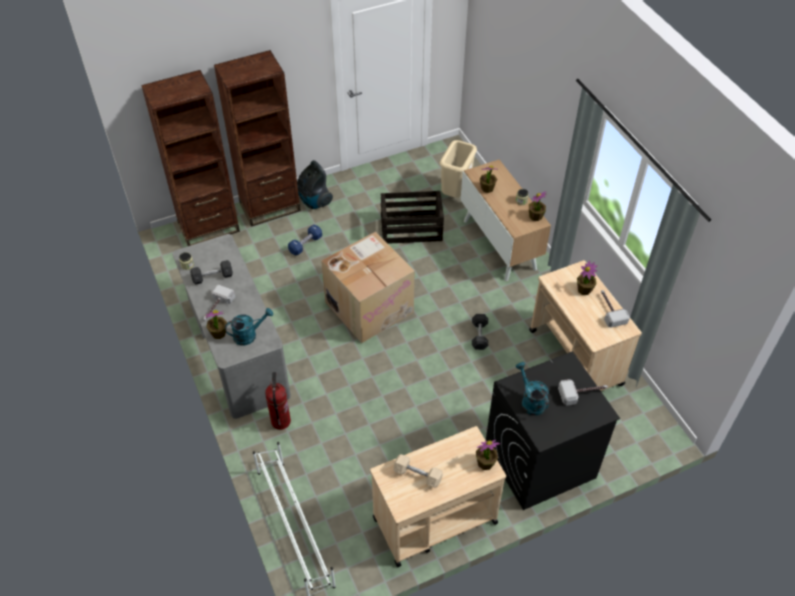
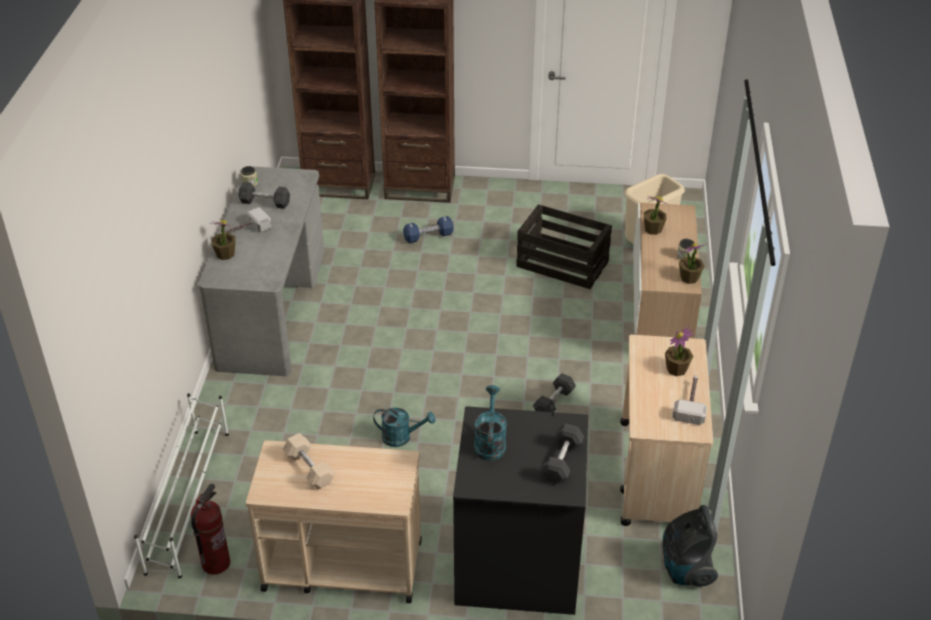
camera: 30 degrees right, 10 degrees down
(249, 335) = (254, 267): turquoise watering can -> turquoise watering can (402, 437)
(281, 421) = (259, 394): fire extinguisher -> fire extinguisher (216, 563)
(314, 201) = (473, 198): vacuum cleaner -> vacuum cleaner (685, 569)
(369, 306) = (449, 322): cardboard box -> none
(485, 463) = (395, 491): potted plant -> none
(583, 393) = (561, 461): hammer -> grey dumbbell

